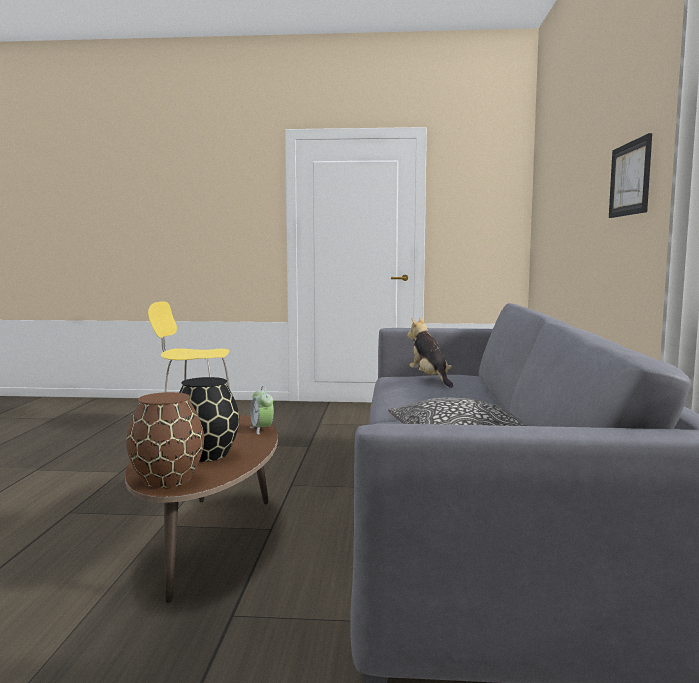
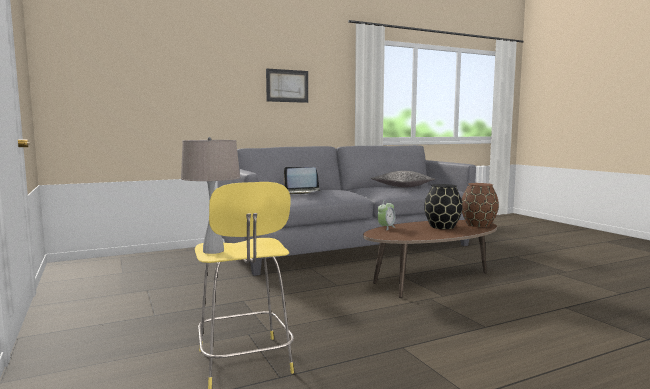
camera: 120 degrees left, 0 degrees up
(202, 349) = (213, 251): none -> beige table lamp
(430, 379) = (301, 192): plush toy -> laptop

